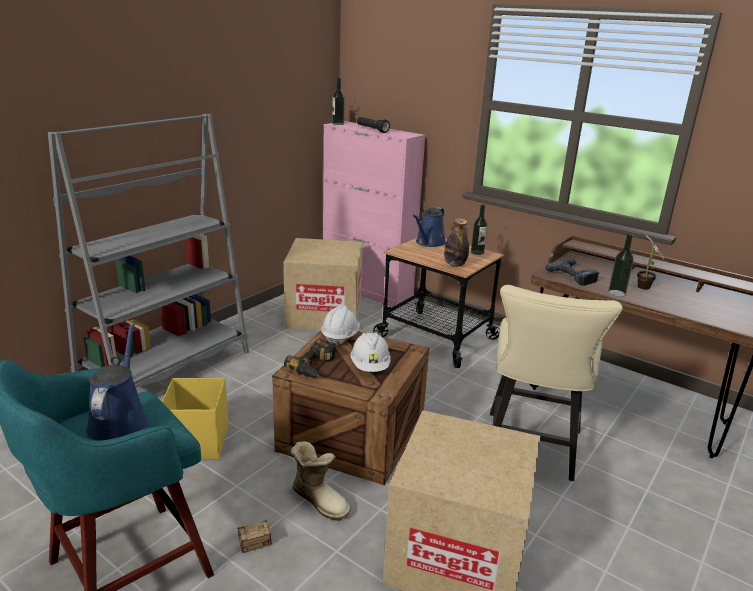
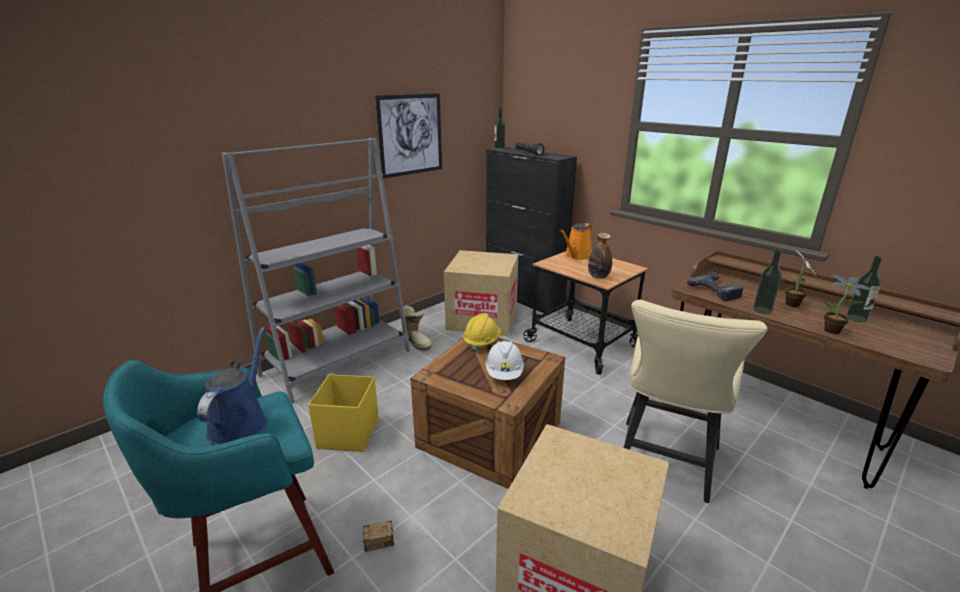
camera: 10 degrees right, 0 degrees up
(242, 108) = (410, 135): none -> picture
(315, 367) = (452, 371): power drill -> none
(320, 499) = (448, 501): boot -> boot (417, 341)
(340, 337) = (481, 342): white hard hat -> yellow hard hat
(367, 290) = (524, 298): pink cabinet -> black cabinet
(429, 243) = (577, 256): blue watering can -> orange watering can
(477, 252) = (622, 265): bottle -> bottle (856, 318)
(680, 311) = (834, 332): none -> potted plant

